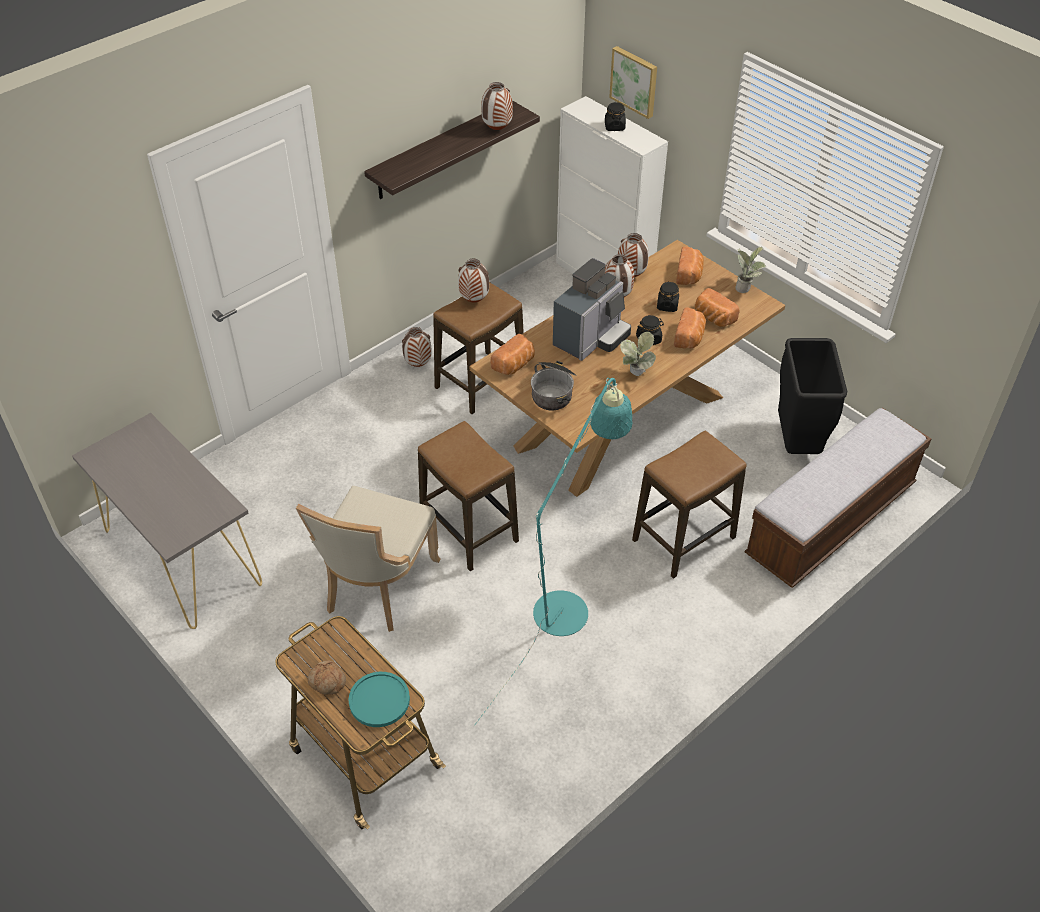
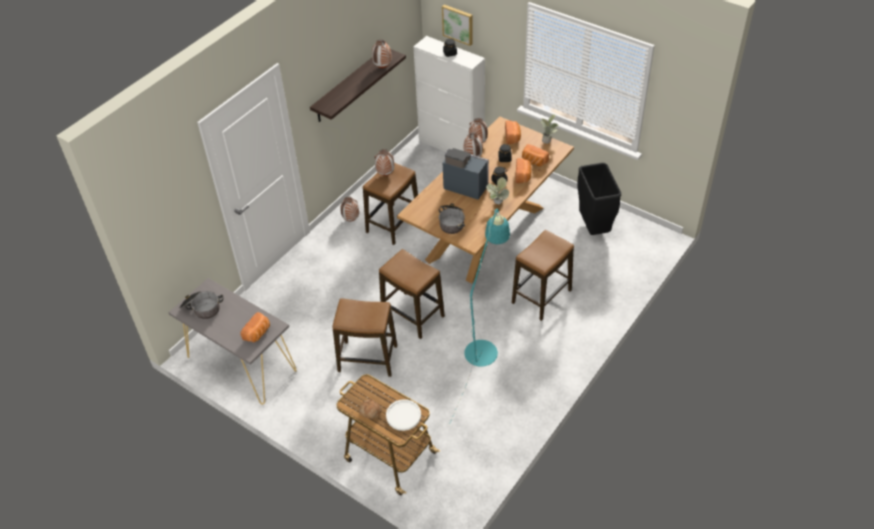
camera: 10 degrees left, 0 degrees up
(124, 459) = (202, 308): none -> cooking pot
(377, 587) = (367, 359): beige chair -> stool
(379, 700) = (403, 415): turquoise plate -> white plate
(514, 365) = (424, 210): bread -> bread (258, 333)
(591, 338) = (465, 186): coffee machine -> coffee machine turned 90 degrees counterclockwise
(830, 521) = (623, 271): bench -> none

